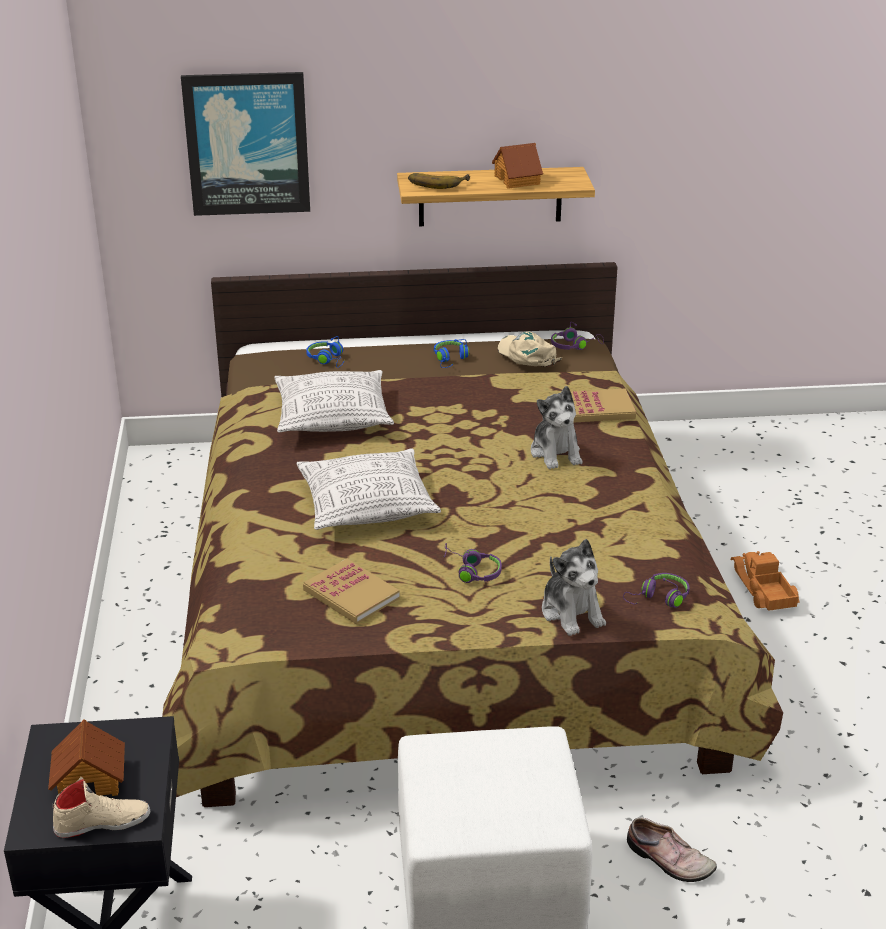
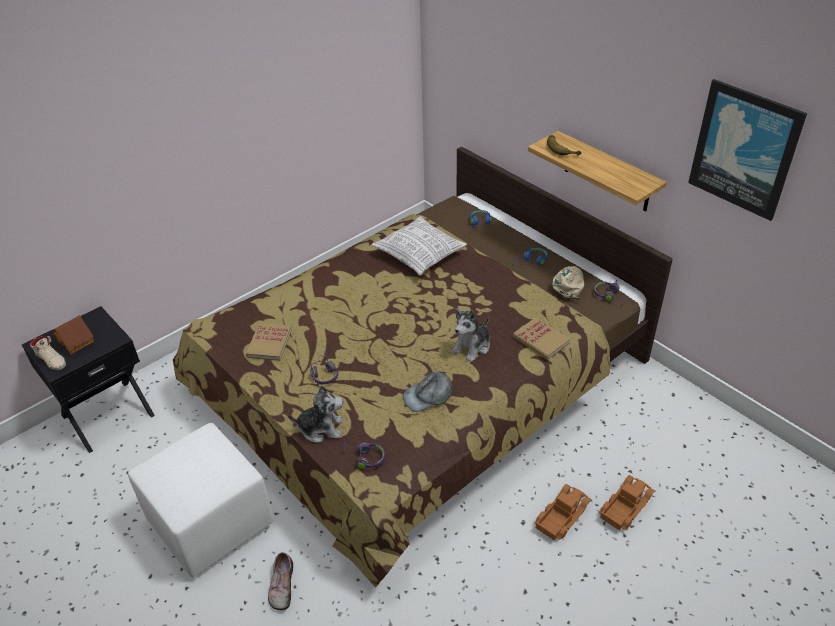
camera: 55 degrees right, 10 degrees up
(247, 143) = (486, 76): picture -> picture (744, 149)
(367, 506) = (350, 308): pillow -> none
(517, 180) = (608, 169): toy house -> none
(572, 612) = (321, 428): plush toy -> plush toy turned 120 degrees counterclockwise
(604, 513) = (428, 395): none -> grey cap
(788, 543) = (624, 506): none -> toy truck

